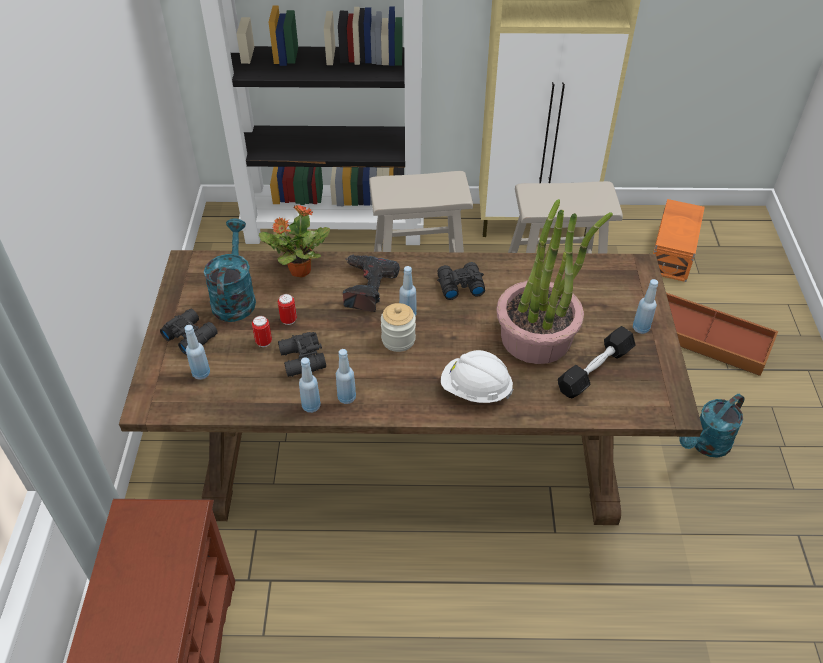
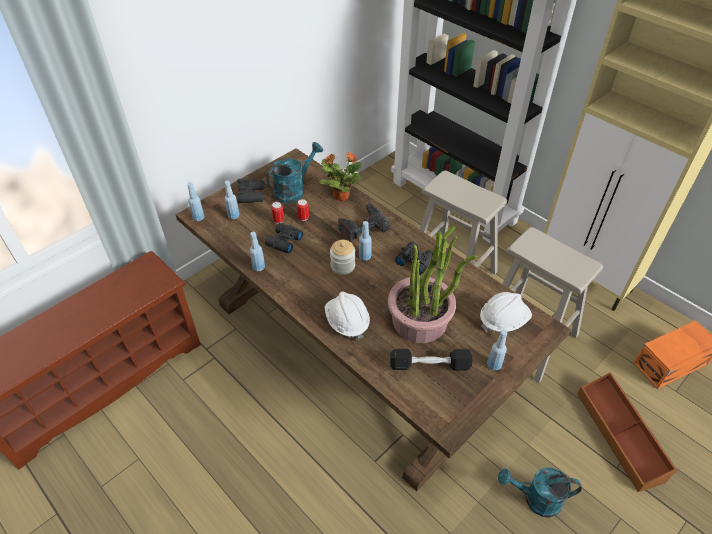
camera: 45 degrees right, 0 degrees up
(346, 398) = (279, 276): blue bottle -> blue bottle (198, 218)
(600, 285) = (503, 320): none -> white hard hat

